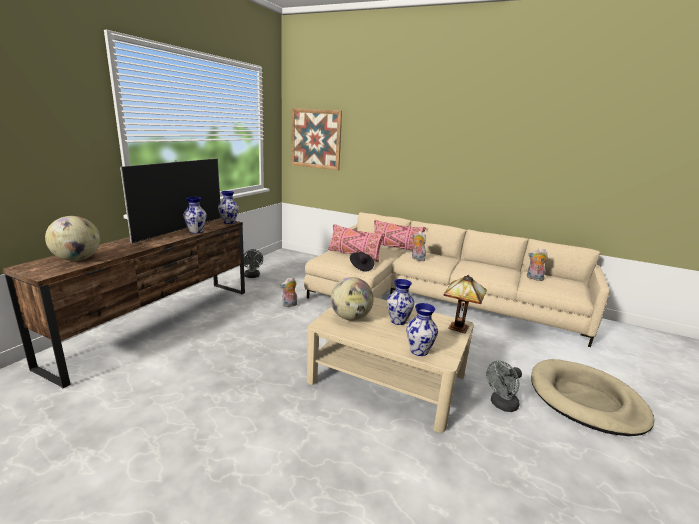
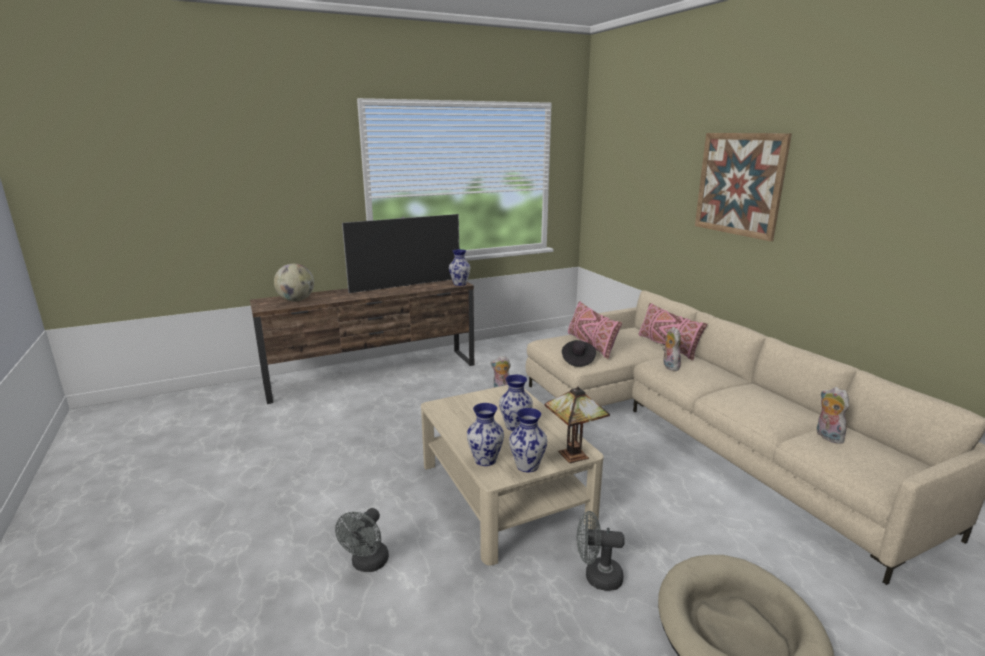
camera: 40 degrees right, 0 degrees up
(196, 231) = (414, 289): vase -> vase (527, 465)
(252, 276) = (502, 350): grey fan -> grey fan (367, 564)
(315, 139) = (613, 188): picture -> picture (739, 184)
(350, 317) = (472, 408): globe -> none

